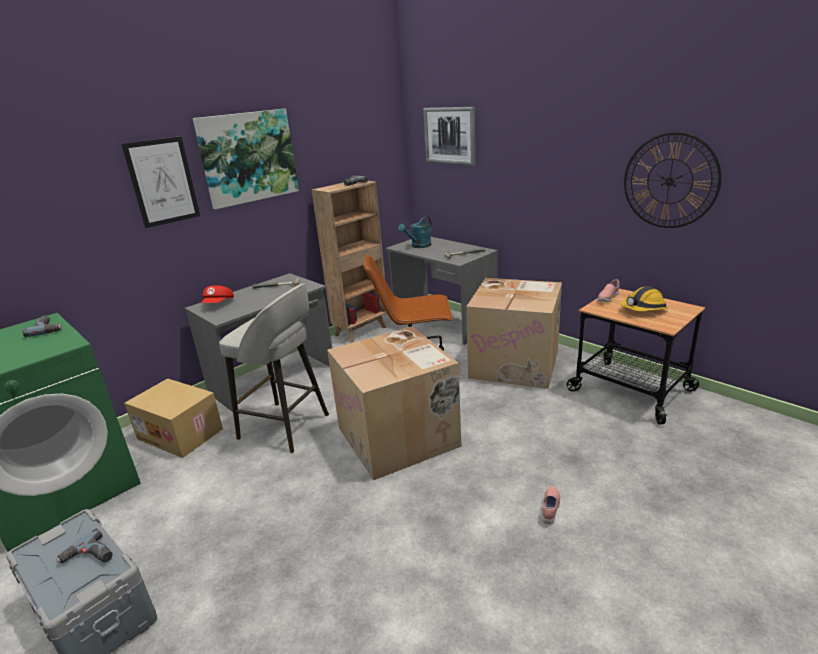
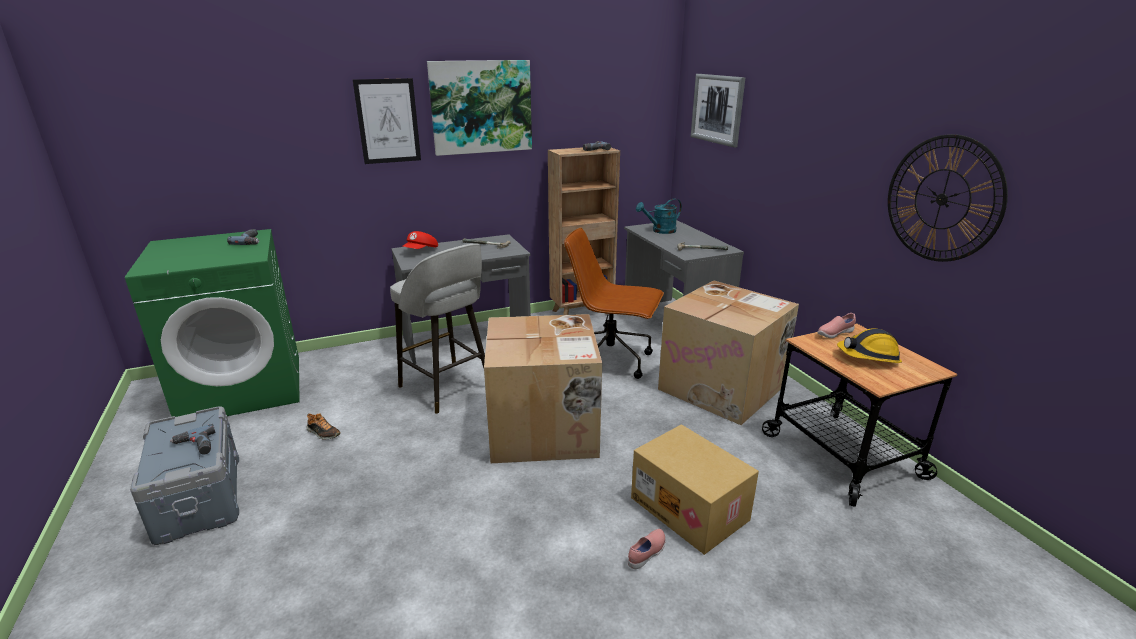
camera: 20 degrees right, 0 degrees up
(181, 433) = (358, 368): cardboard box -> cardboard box (691, 508)
(189, 505) = (323, 433): none -> shoe

